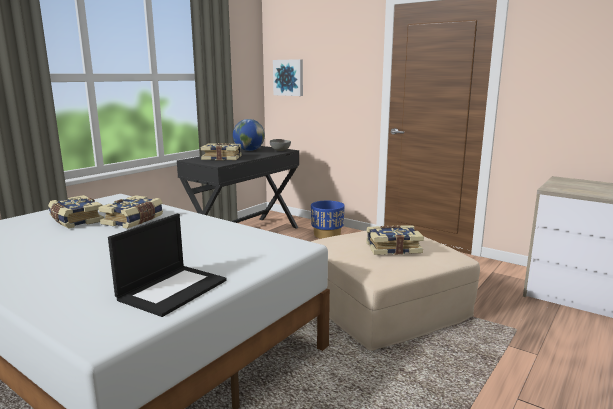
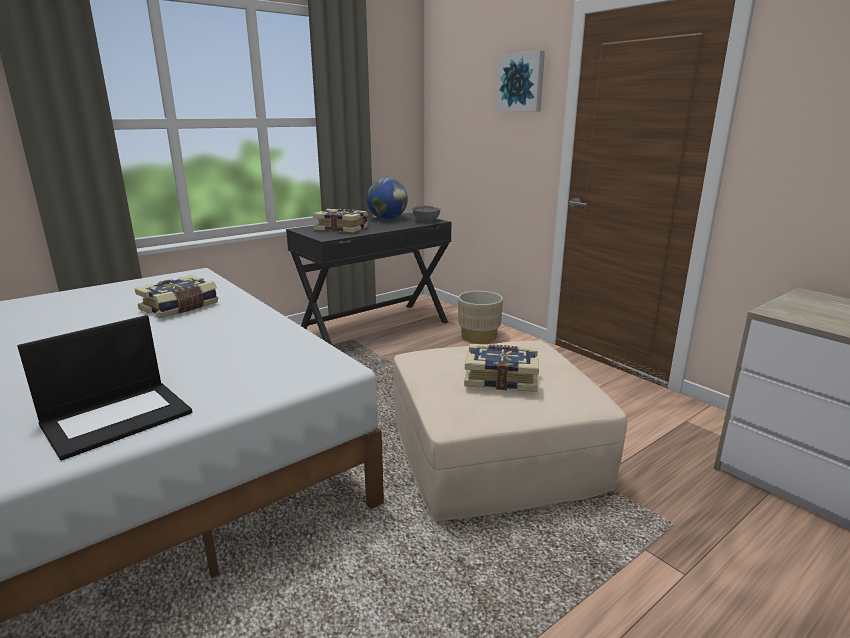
camera: 15 degrees right, 5 degrees up
(75, 221) = (120, 301): book -> none
(289, 77) = (451, 122): picture -> picture (521, 82)
(327, 235) = (479, 336): blue planter -> beige planter

